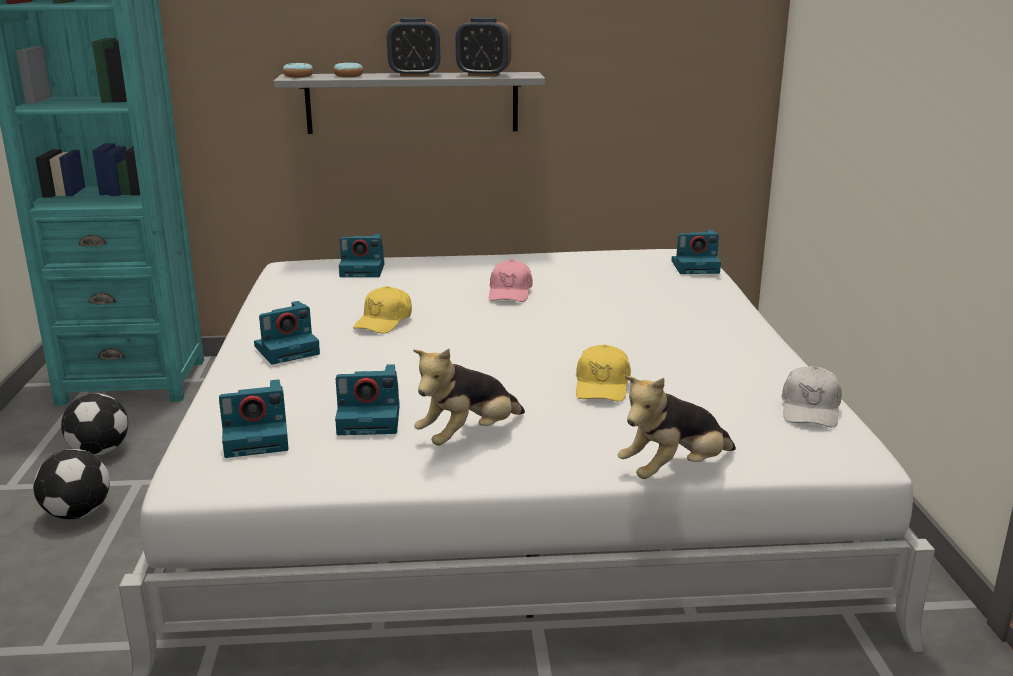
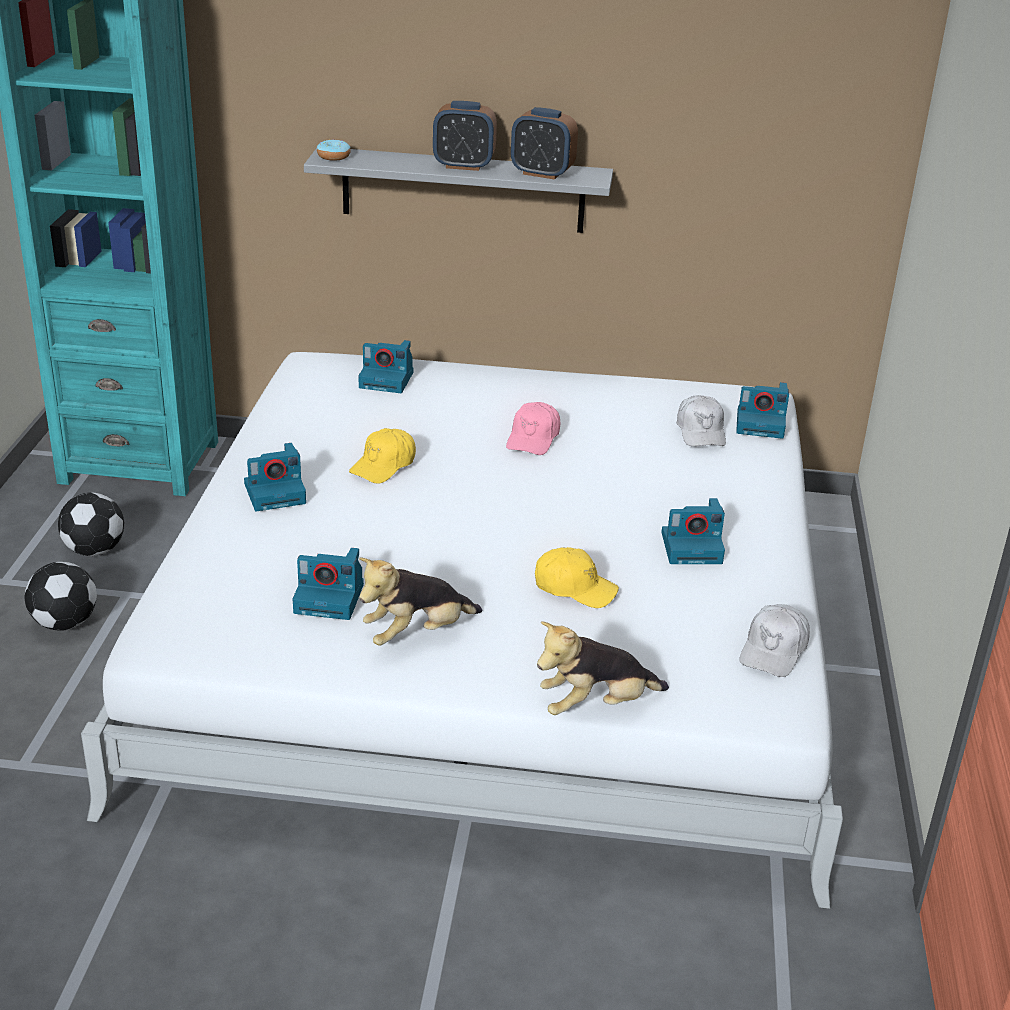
camera: 10 degrees right, 10 degrees up
(258, 438) = (220, 606): camera -> camera (693, 547)
(348, 76) = (389, 161): donut -> none
(602, 386) = (574, 588): yellow cap -> yellow cap turned 90 degrees counterclockwise
(650, 275) = (701, 431): none -> white cap

